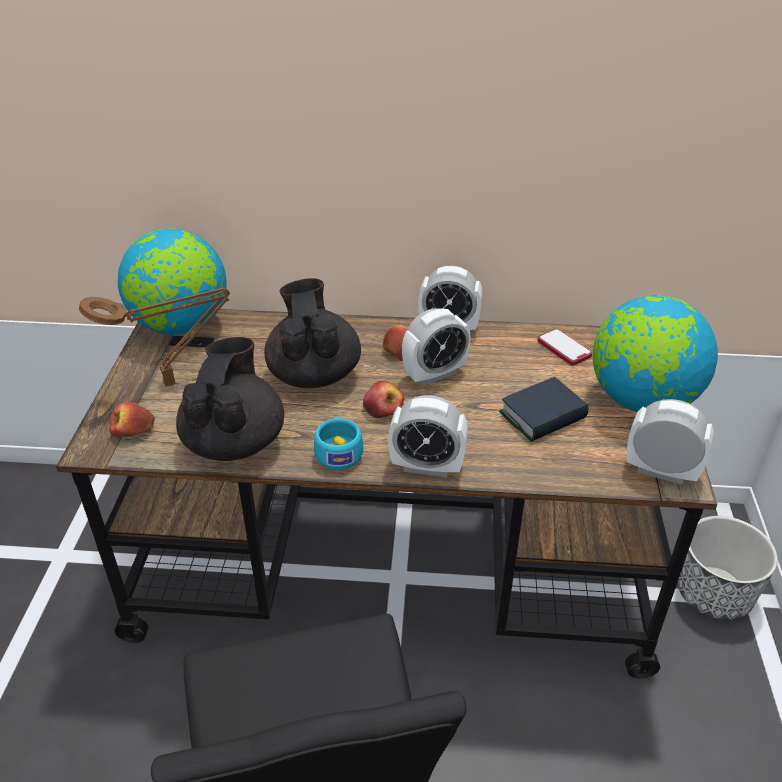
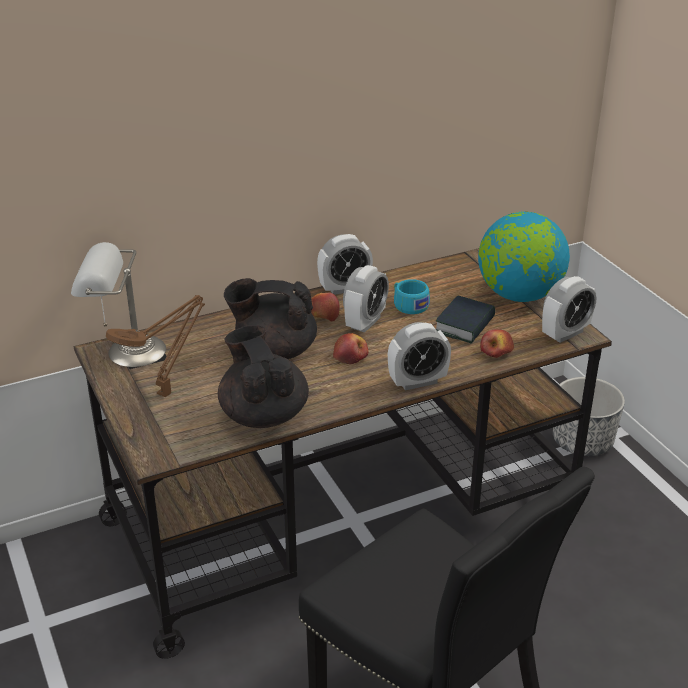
camera: 30 degrees left, 5 degrees down
(133, 430) = (172, 435): apple -> apple (496, 352)
(180, 325) = (124, 351): globe -> white table lamp
(314, 374) = (274, 351): black teapot -> black teapot turned 45 degrees counterclockwise
(338, 451) = (347, 394): turquoise cup -> turquoise cup (408, 305)
(564, 348) = (439, 277): phone -> none
(661, 471) = (565, 333): alarm clock -> alarm clock turned 150 degrees clockwise

